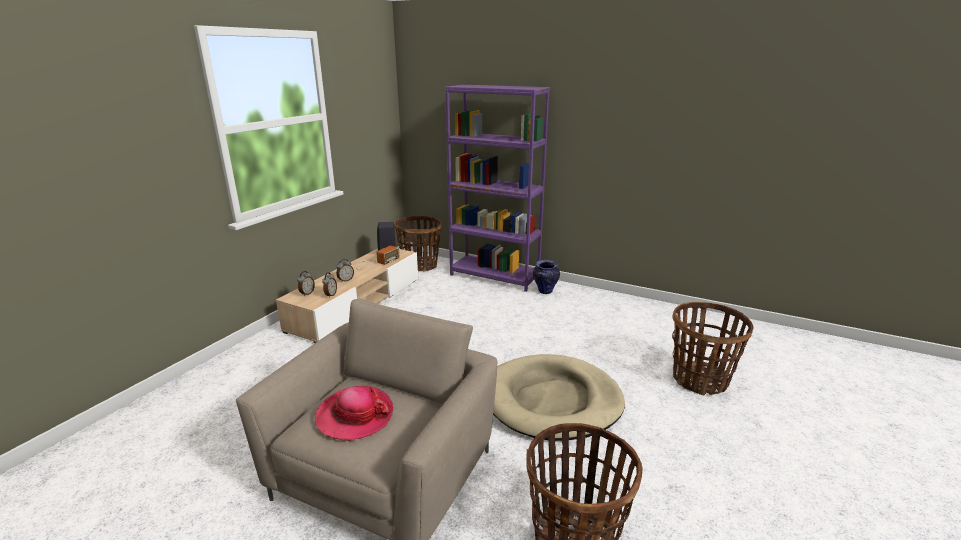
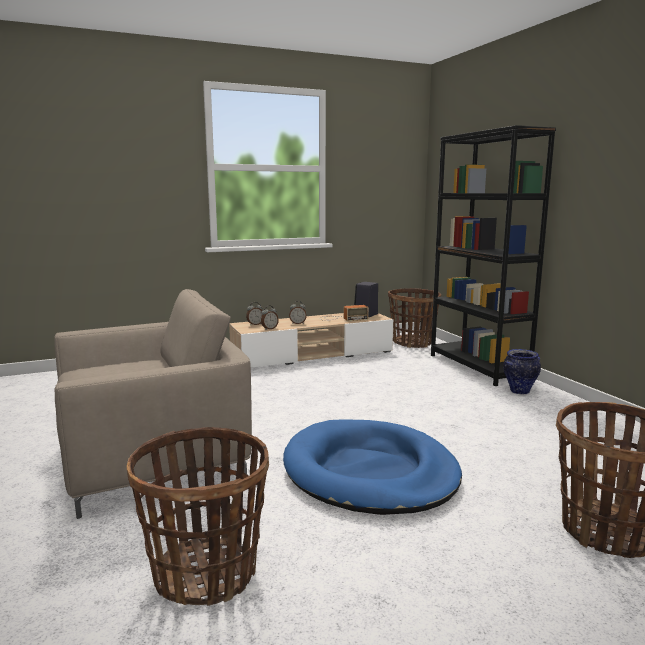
camera: 40 degrees right, 10 degrees down
(355, 415) = (116, 373): hat -> none
(494, 276) = (478, 367): purple bookcase -> black bookcase
(552, 401) = (370, 472): beige dog bed -> blue dog bed

